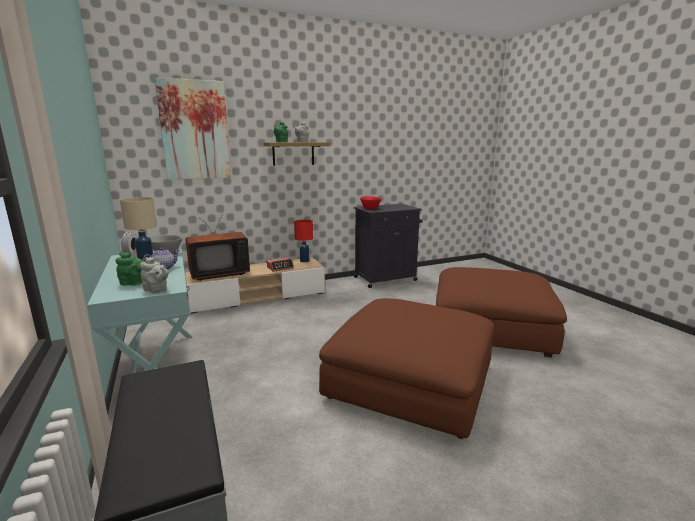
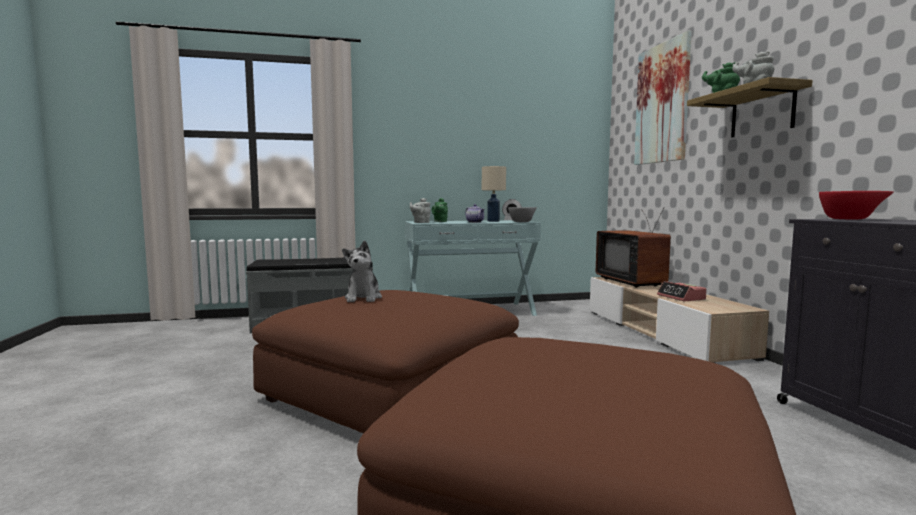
camera: 100 degrees right, 10 degrees down
(304, 261) = (735, 306): red table lamp -> none
(409, 332) = (363, 298): none -> plush toy

